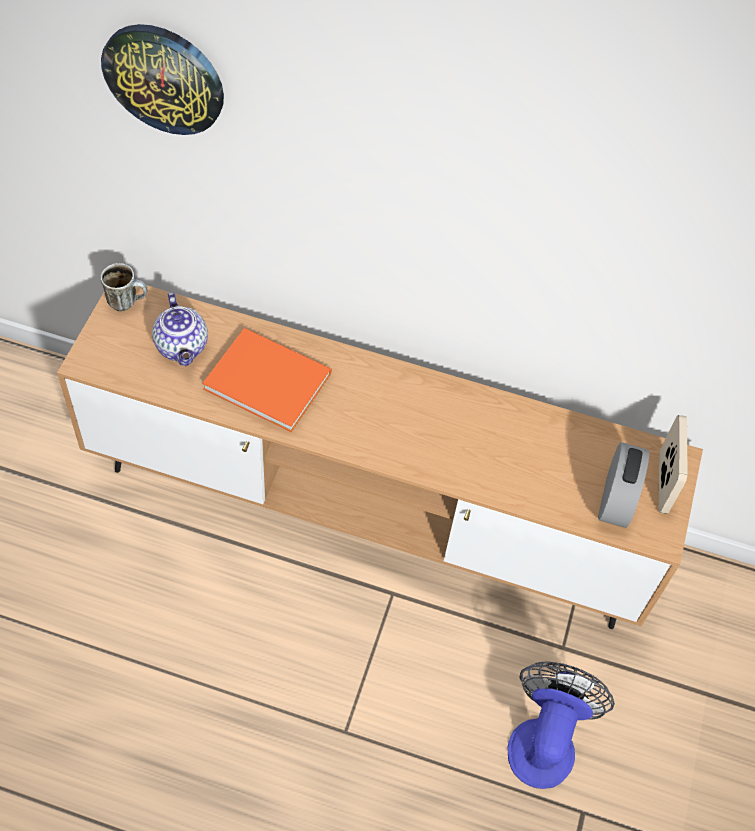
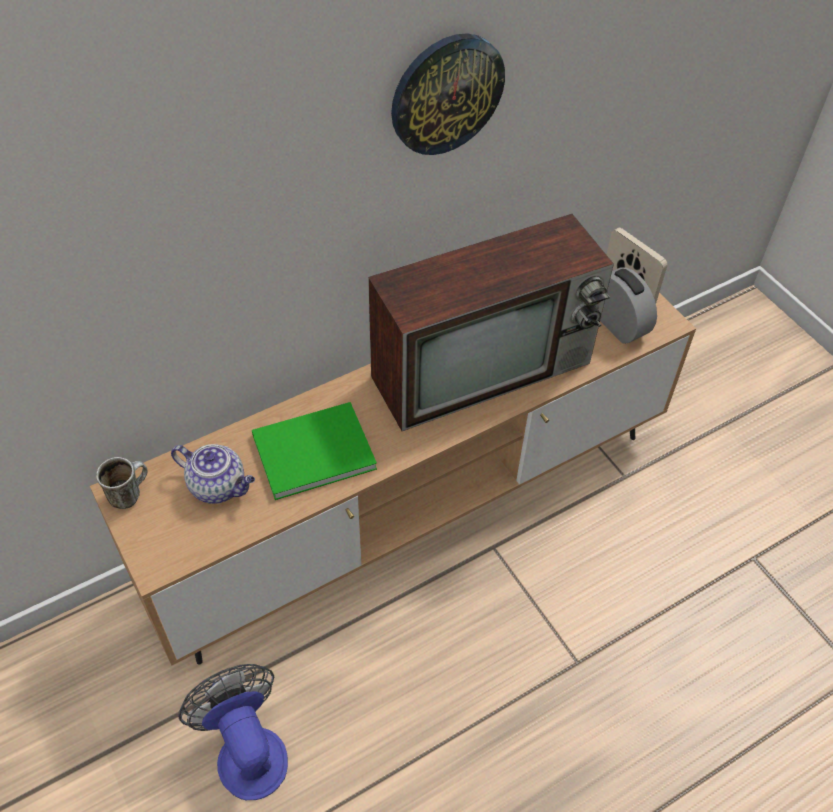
camera: 45 degrees left, 5 degrees down
(164, 78) = (98, 221): wall clock -> wall clock (446, 94)
(266, 377) = (309, 450): orange book -> green book
(463, 434) = (484, 367): none -> television
(544, 740) = (684, 540): fan -> fan (247, 750)

